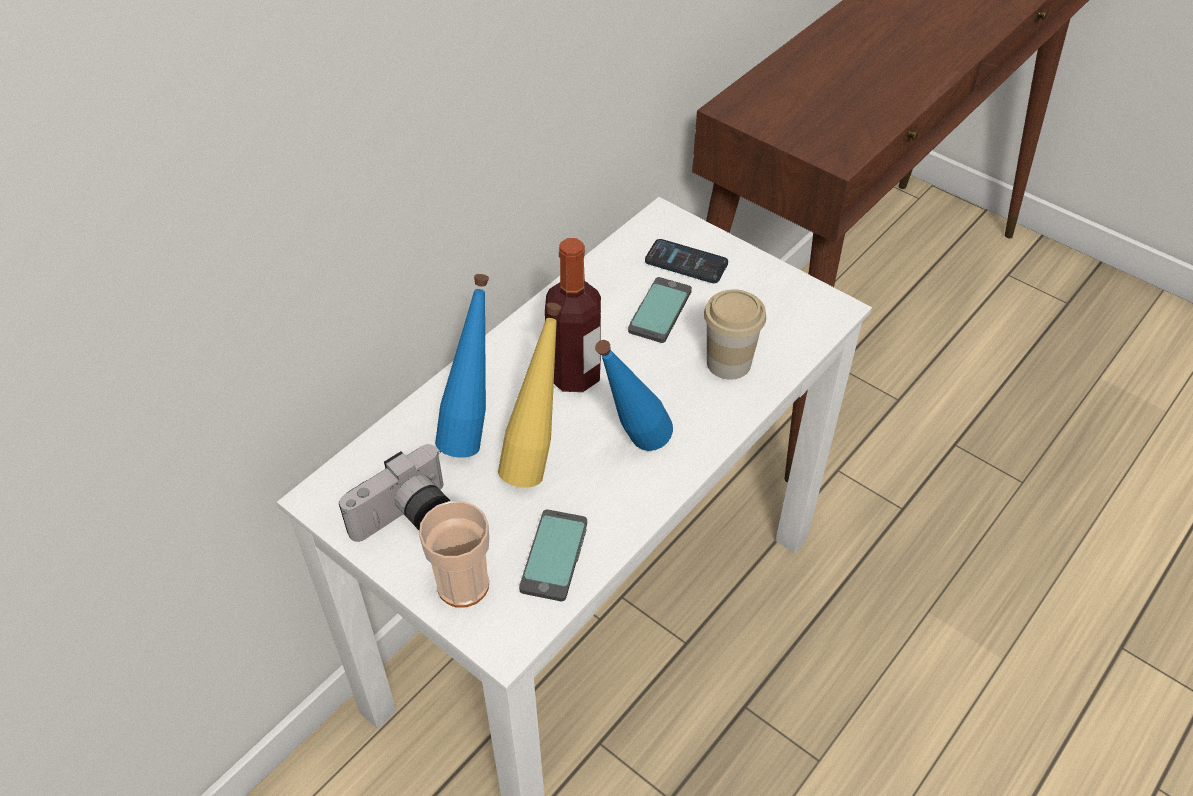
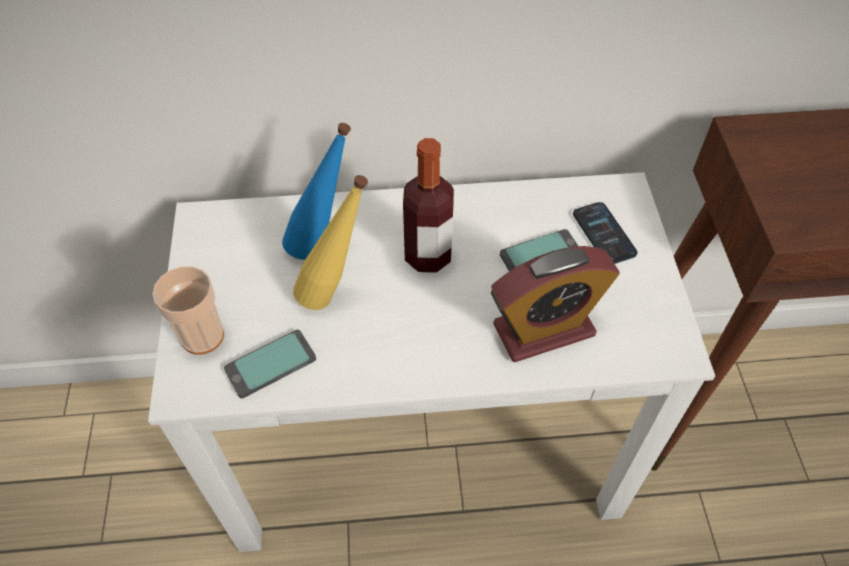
camera: 45 degrees right, 5 degrees up
(406, 518) = (223, 268): camera -> none
(632, 449) = (402, 336): blue bottle -> none
(728, 363) = (544, 330): cup -> alarm clock

